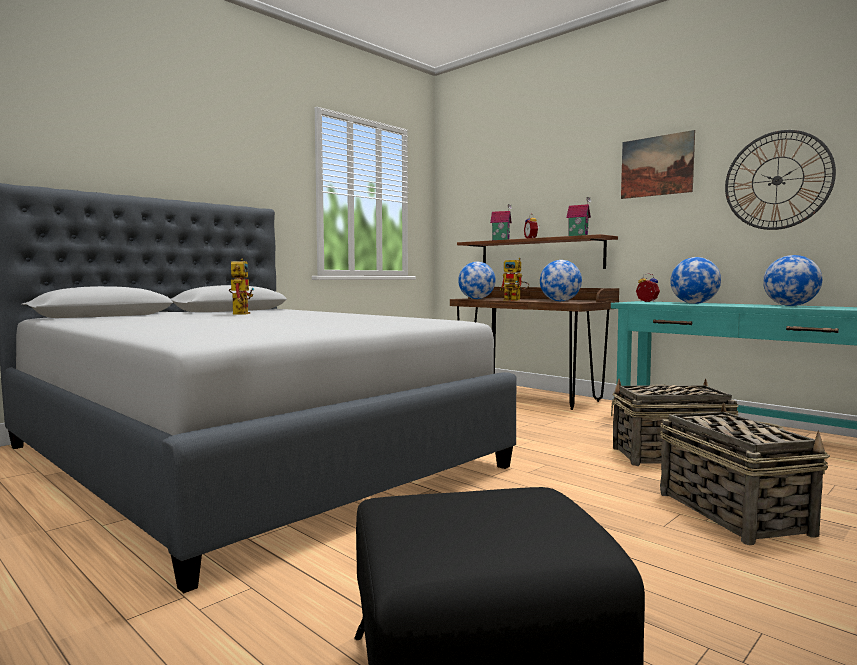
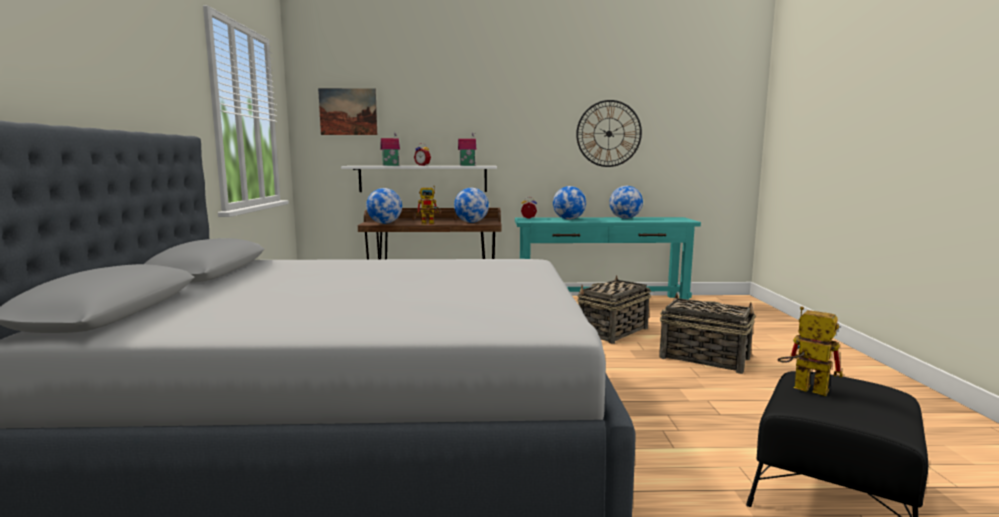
camera: 45 degrees left, 5 degrees up
(240, 313) = (276, 277): toy robot -> toy robot (802, 388)
(540, 255) = (423, 178): brown shelf -> white shelf
(656, 166) = (526, 112): picture -> picture (348, 111)

